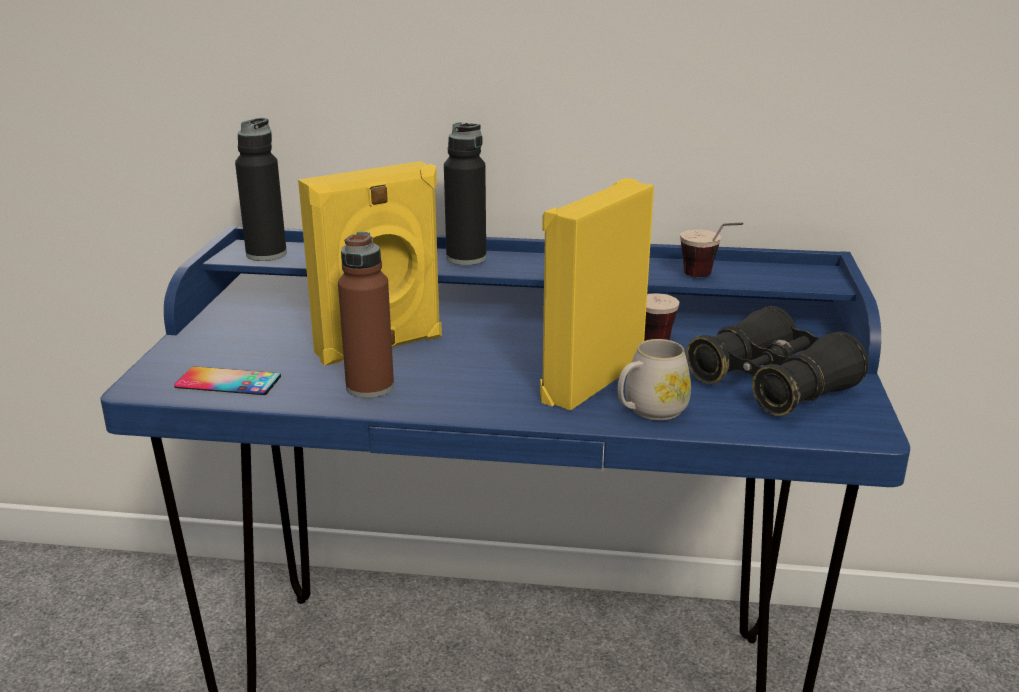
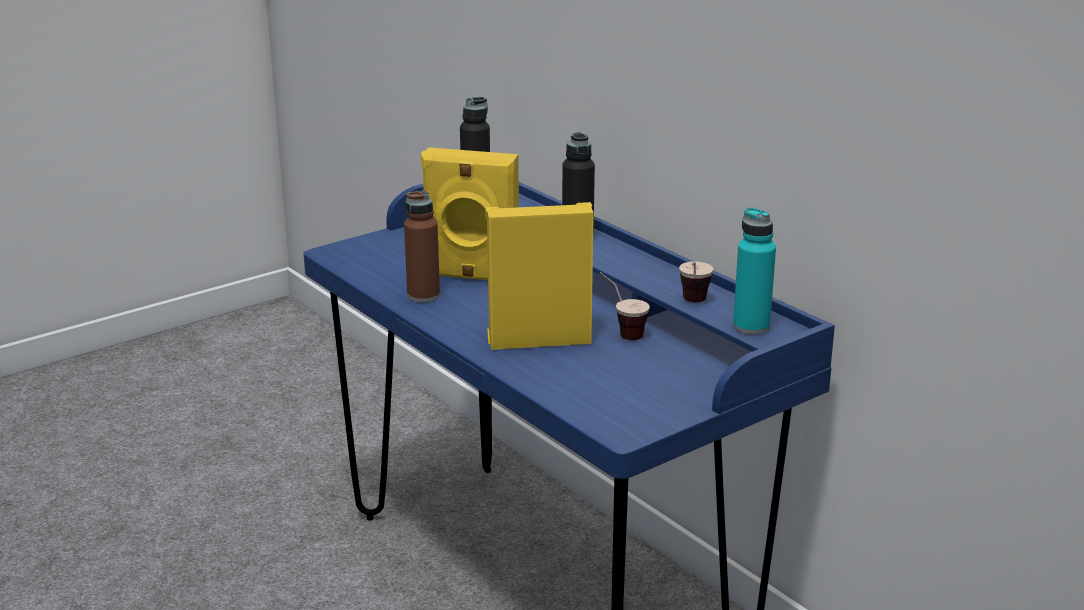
camera: 45 degrees right, 0 degrees up
(228, 382) = (367, 265): phone -> none
(649, 411) = (532, 369): white mug -> none
(772, 384) = (634, 388): black binoculars -> none
(795, 278) = (751, 326): none -> turquoise bottle

